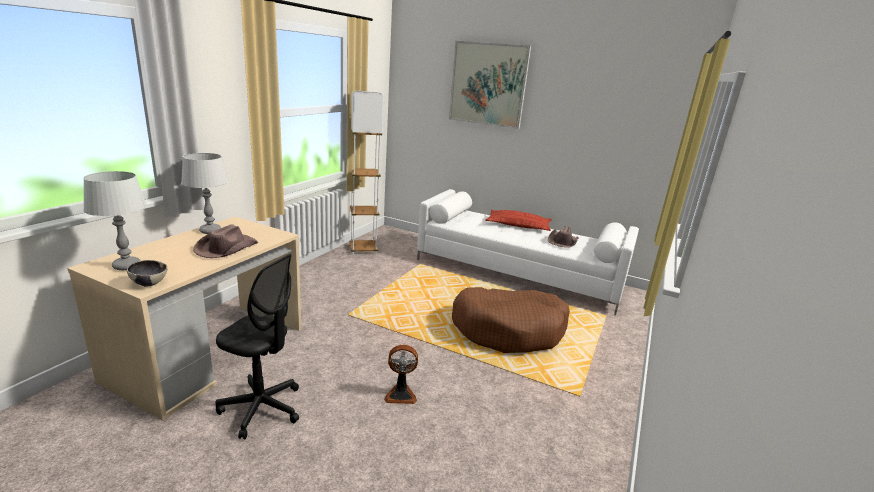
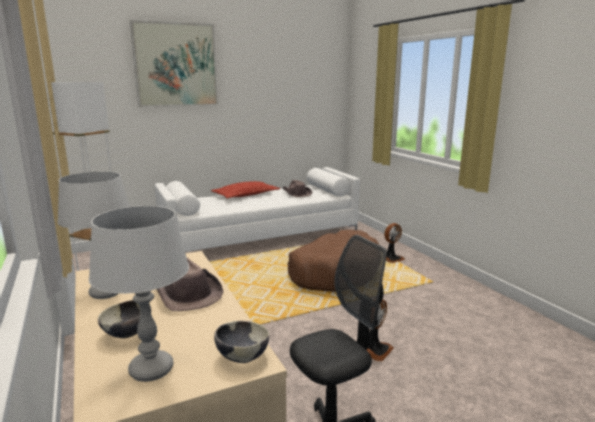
camera: 50 degrees left, 5 degrees down
(163, 250) = (127, 334): none -> bowl
(593, 354) = (392, 259): none -> fan

